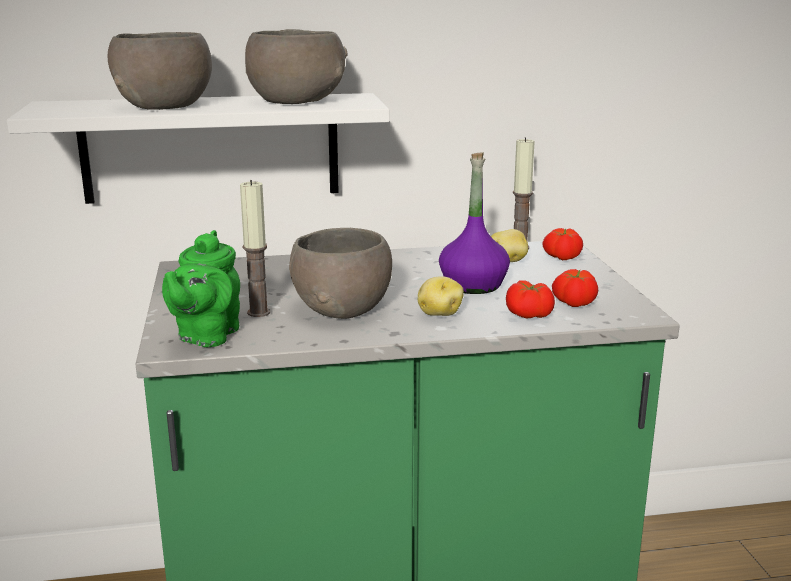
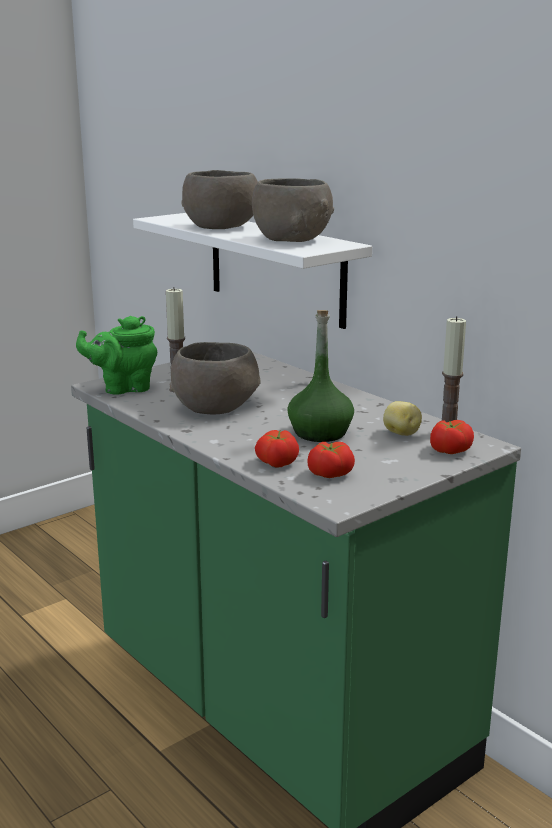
camera: 60 degrees right, 0 degrees up
(439, 314) = (240, 435): potato -> none
(473, 285) = (320, 433): purple bottle -> green bottle

